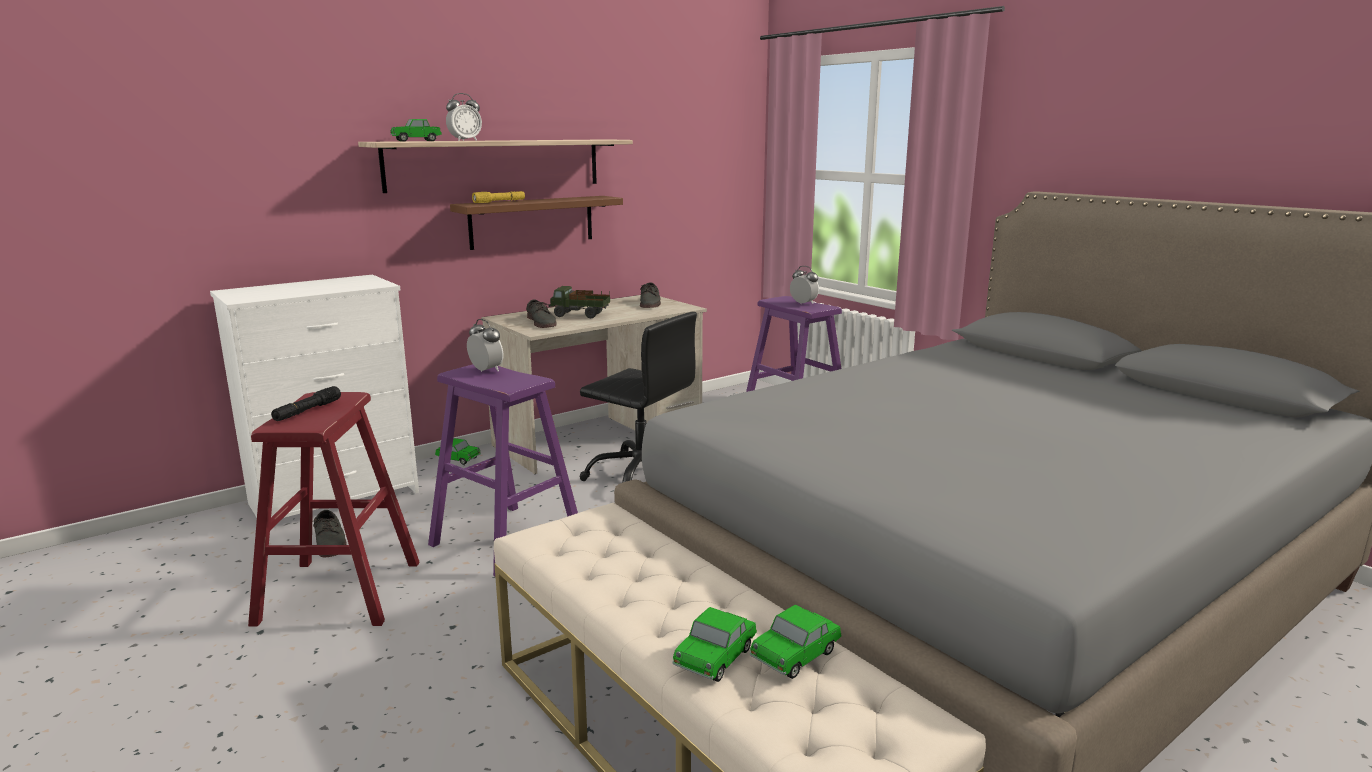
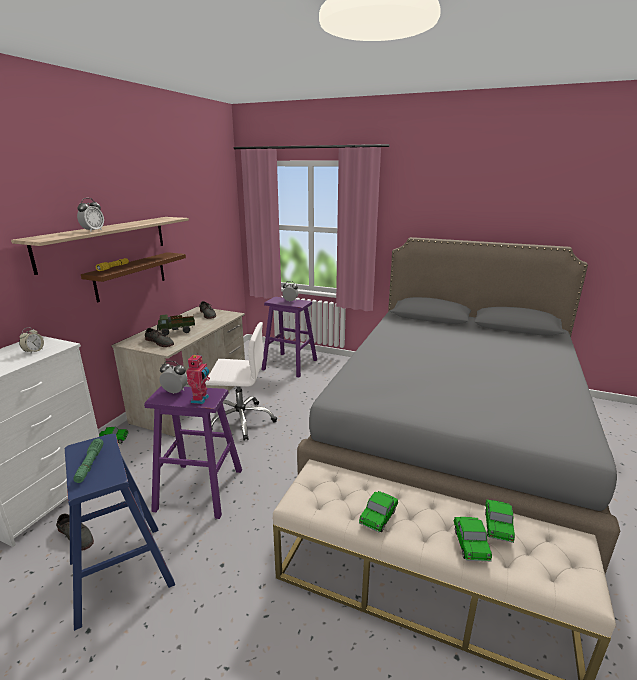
camera: 30 degrees left, 5 degrees up
(307, 411) = (89, 464): black flashlight -> green flashlight
(339, 592) = (120, 572): red stool -> blue stool
(344, 285) = (34, 351): none -> alarm clock
(416, 141) = (59, 235): toy car -> toy car (378, 517)
(504, 383) = (201, 399): none -> toy robot
(642, 477) = (241, 420): black office chair -> white office chair

